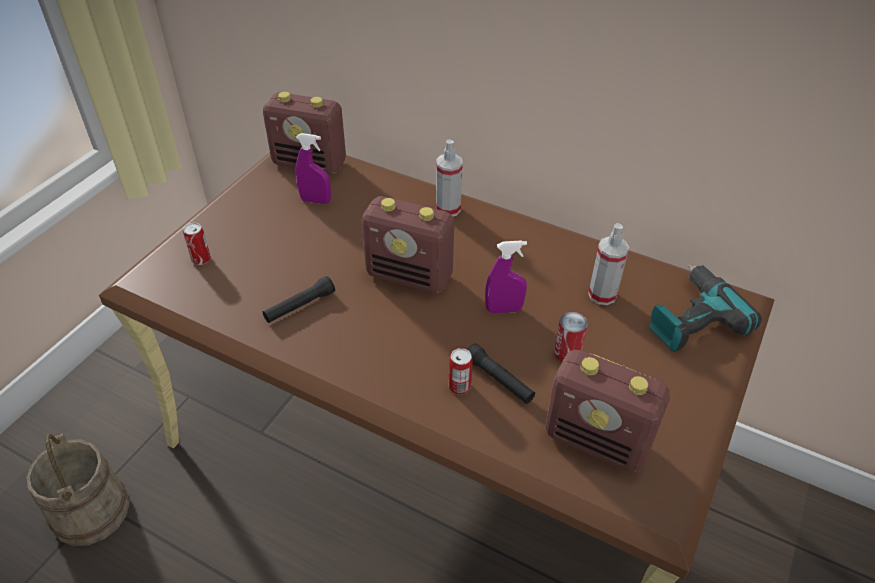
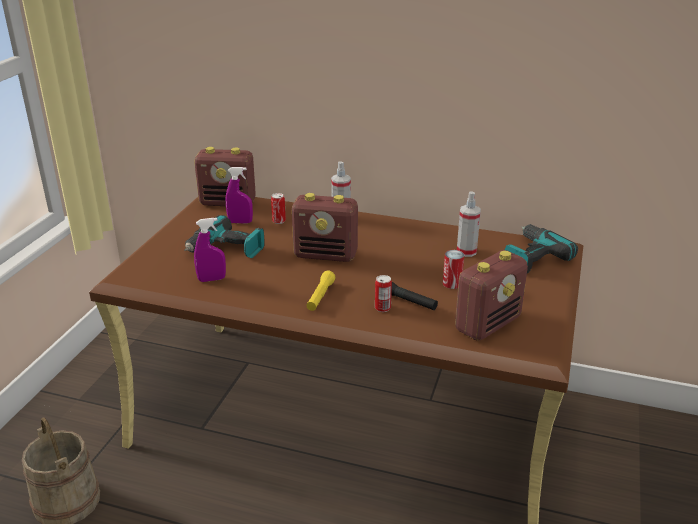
camera: 10 degrees left, 15 degrees down
(201, 259) = (164, 261): can -> can (279, 221)
(284, 248) = (226, 250): none -> power drill
(299, 306) = (250, 279): black flashlight -> none
(382, 352) = (320, 296): none -> yellow flashlight
(503, 309) = (400, 266): purple spray bottle -> purple spray bottle (212, 279)
(597, 440) = (487, 324): radio -> radio turned 60 degrees counterclockwise

